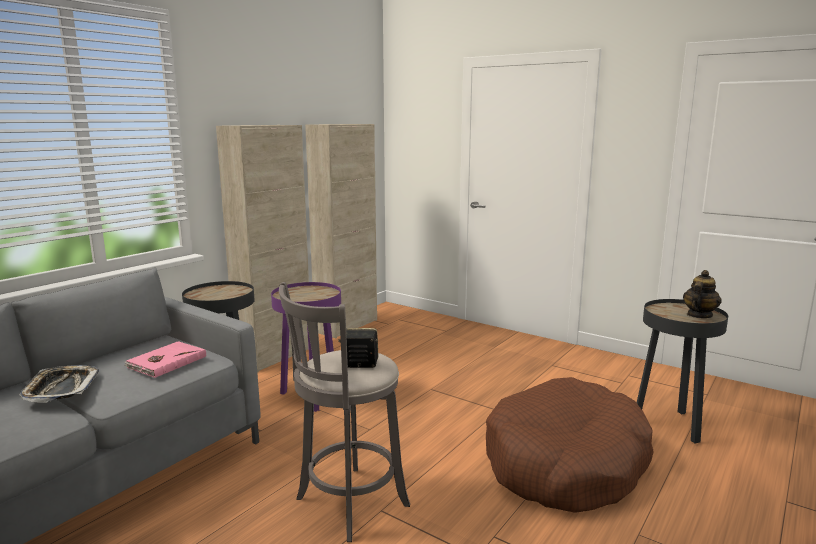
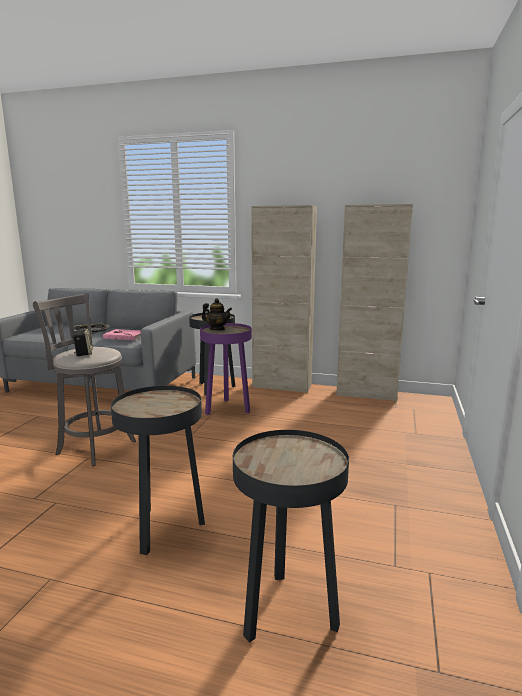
camera: 70 degrees right, 0 degrees up
(565, 463) = (165, 529): brown dog bed -> black side table
(699, 315) = (290, 469): teapot -> teapot (217, 329)

